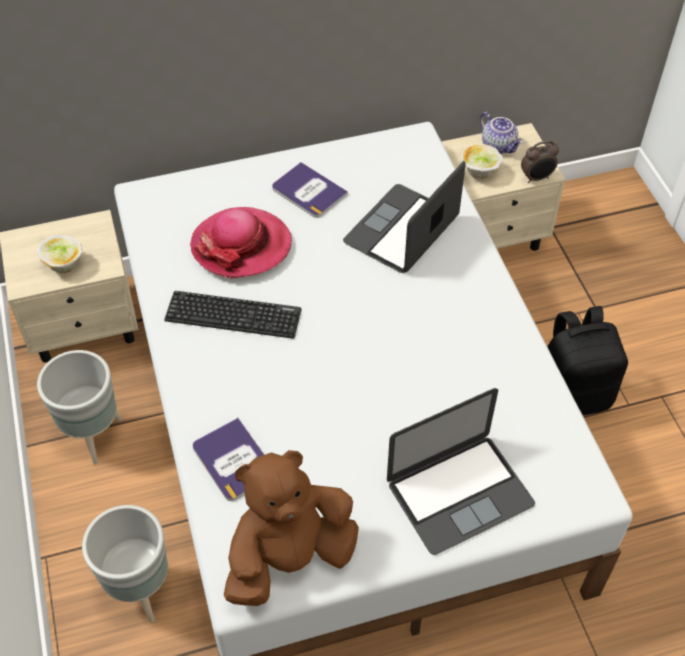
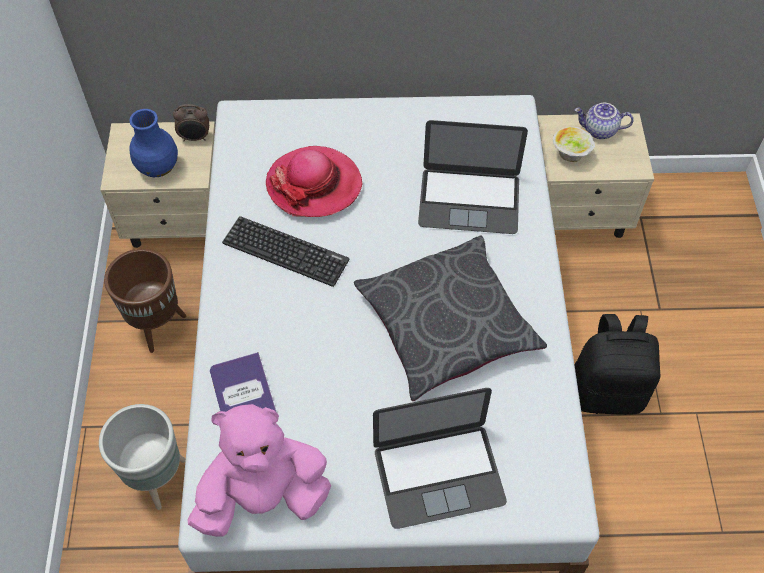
camera: 15 degrees right, 5 degrees up
(64, 265) = (158, 167): bowl -> blue vase
(94, 435) = (157, 325): grey planter -> brown planter
(289, 557) = (263, 496): brown plush toy -> pink plush toy
(308, 191) = (393, 143): book -> none
(402, 229) = (469, 200): laptop -> laptop turned 135 degrees counterclockwise
(420, 350) = (447, 325): none -> grey pillow
(499, 146) = (599, 131): teapot -> teapot turned 120 degrees clockwise
(537, 178) = (626, 172): alarm clock -> alarm clock (195, 138)

